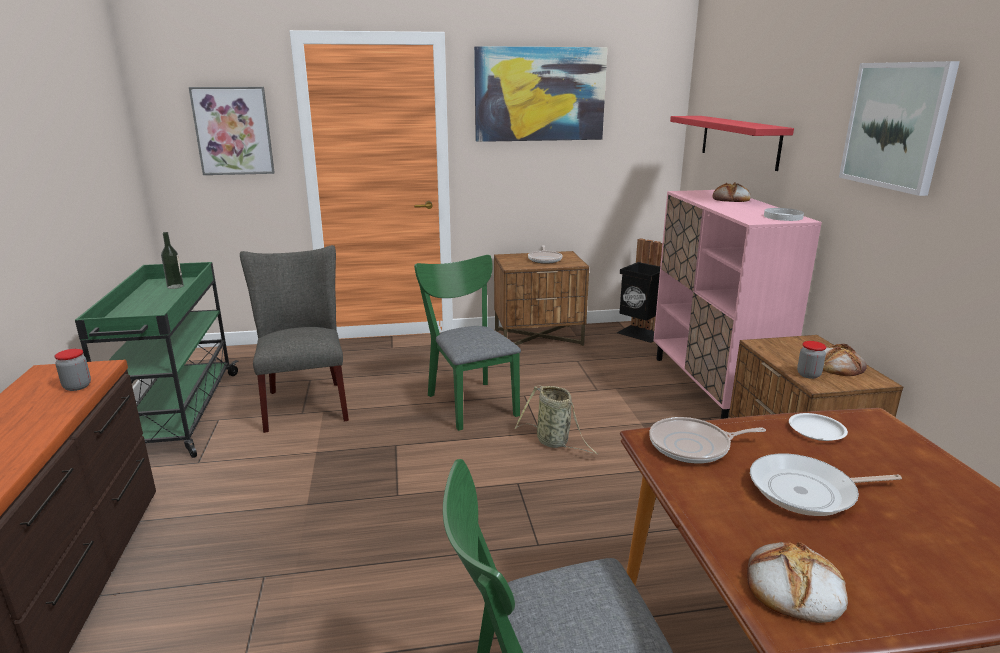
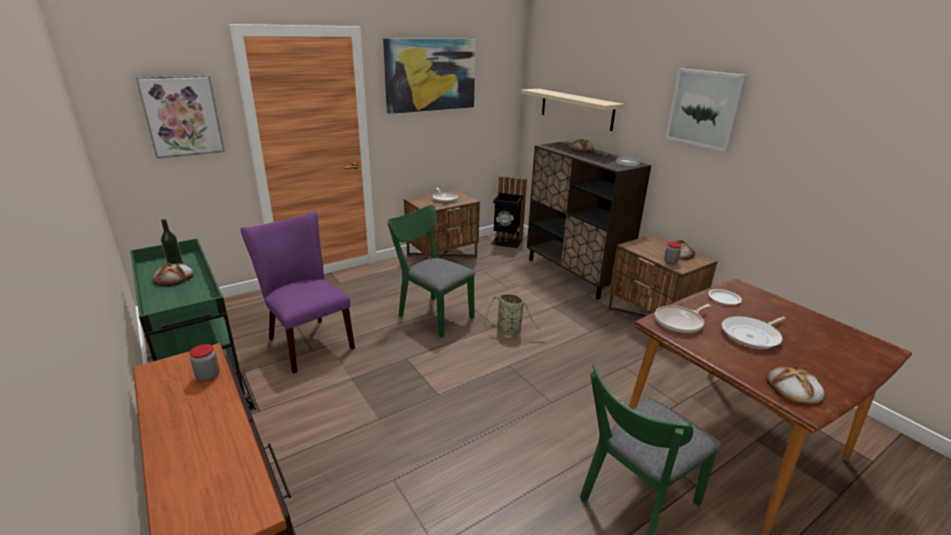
camera: 25 degrees left, 5 degrees up
(161, 296) = (174, 278): none -> bread
(305, 402) = (307, 341): grey chair -> purple chair
(711, 388) = (574, 274): pink cabinet -> brown cabinet
(739, 141) = (576, 109): red shelf -> beige shelf

